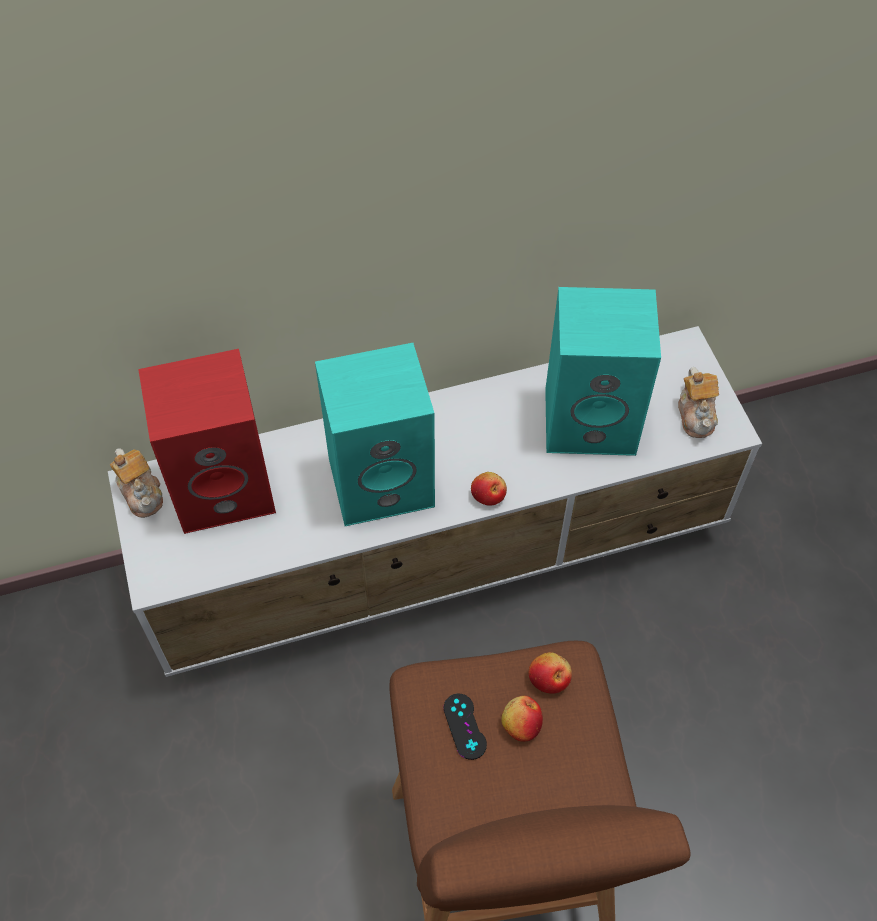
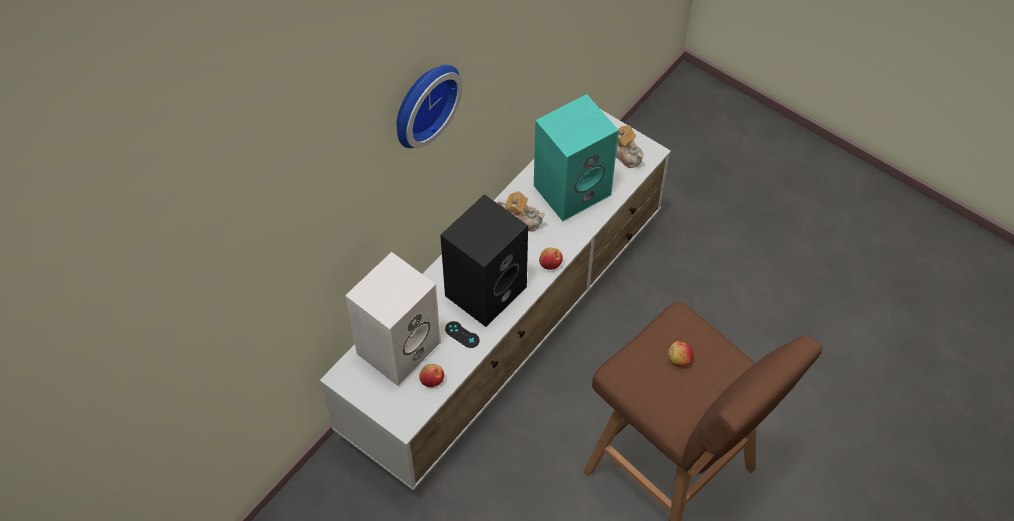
camera: 35 degrees left, 0 degrees up
(142, 493) = (352, 379): teapot -> teapot (521, 219)
(226, 486) = (399, 346): red speaker -> white speaker
(340, 145) = (422, 102): none -> wall clock
(383, 480) = (486, 289): turquoise speaker -> black speaker
(464, 726) = (653, 377): black game controller -> black game controller (462, 334)
(549, 679) = (675, 329): apple -> apple (432, 379)

